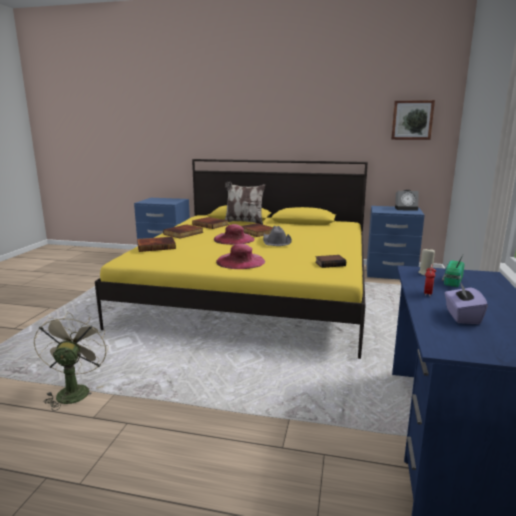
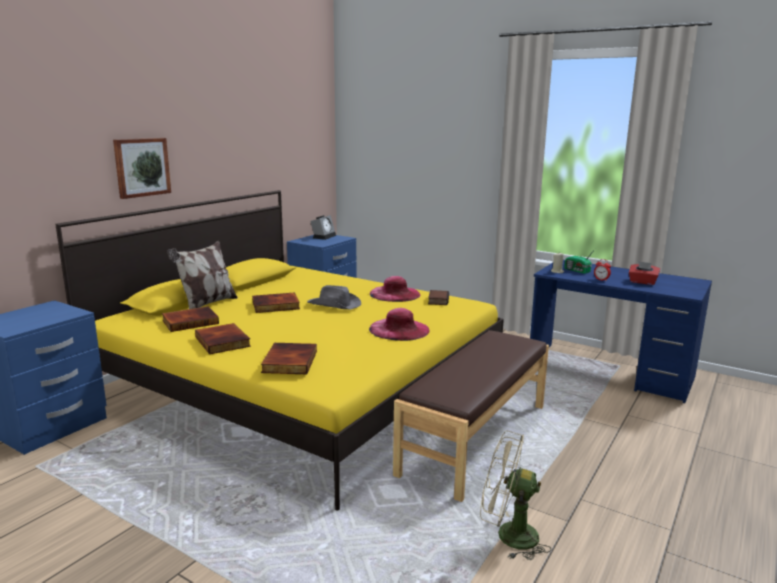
camera: 70 degrees left, 0 degrees up
(210, 362) = (474, 438): none -> brown bench
(234, 239) = (299, 319): pink hat -> pink hat (394, 294)
(412, 120) = (304, 138): picture -> picture (141, 167)
(462, 316) = (642, 282): purple tissue box -> red tissue box

